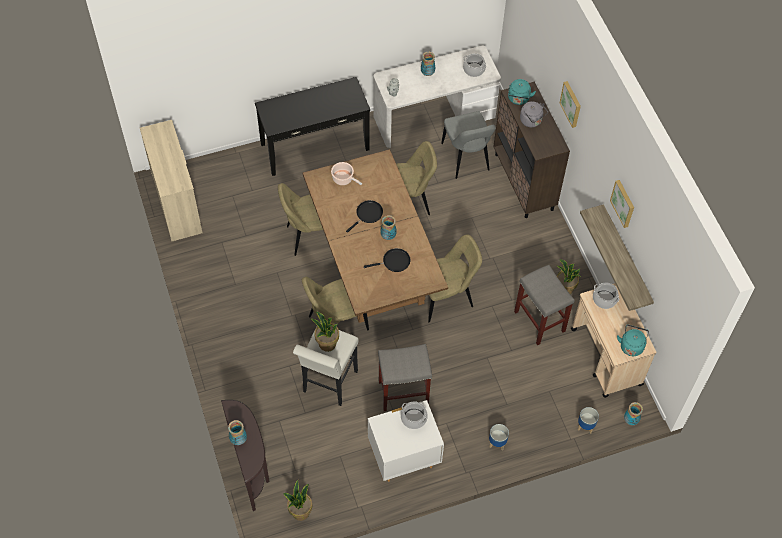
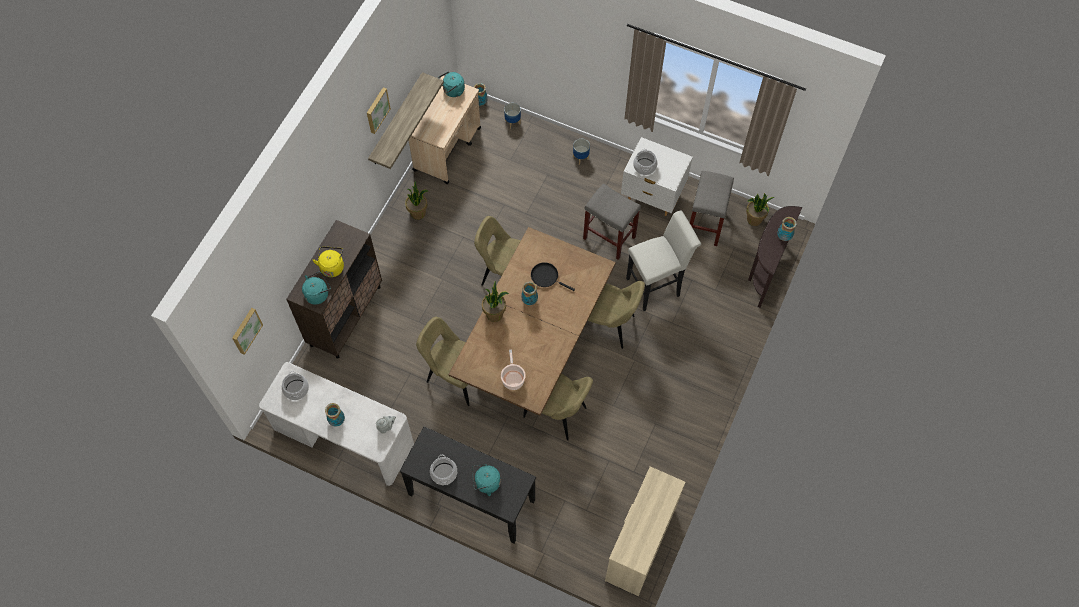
camera: 135 degrees left, 5 degrees up
(295, 109) = (486, 483): none -> turquoise kettle
(327, 344) = (657, 257): potted plant -> potted plant (495, 314)
(368, 214) = (526, 331): black frying pan -> none
(466, 159) = (365, 374): grey chair -> none
(532, 121) = (332, 266): grey kettle -> yellow kettle
(539, 321) = (462, 207): grey stool -> grey stool (705, 225)
(571, 104) = (312, 210): picture -> picture (246, 330)
(604, 299) = (432, 131): cooking pot -> cooking pot (443, 473)

